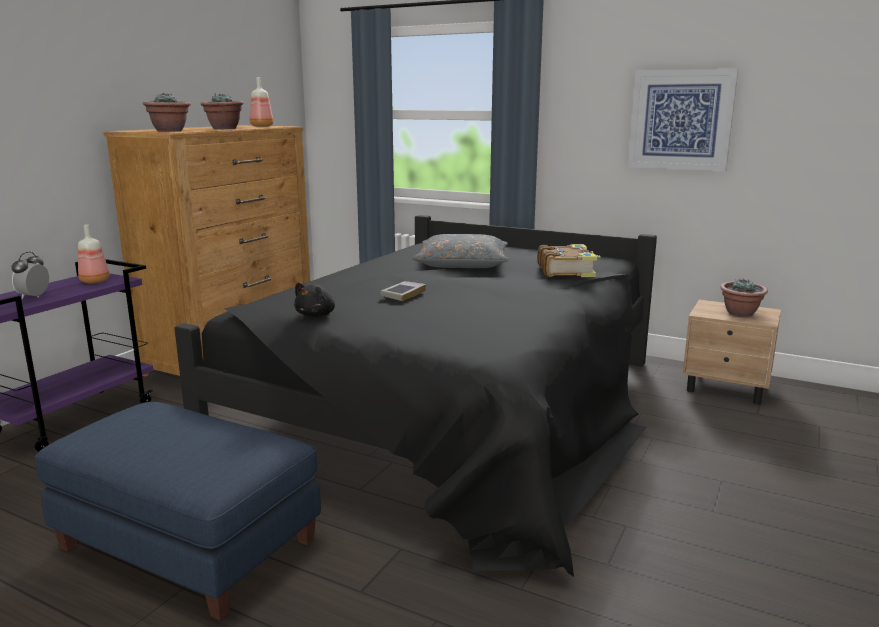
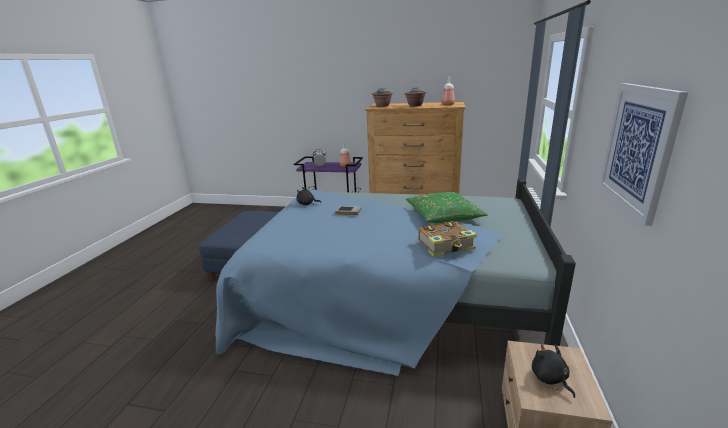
camera: 75 degrees right, 5 degrees up
(458, 410) = (390, 294): black bed -> blue bed
(462, 264) = (443, 215): grey pillow -> green pillow
(740, 313) = (550, 379): potted plant -> black plush toy

